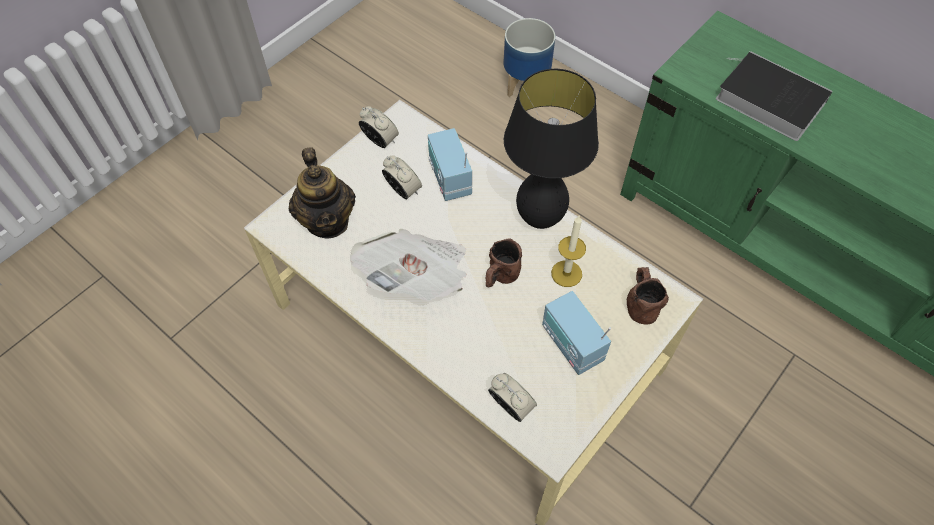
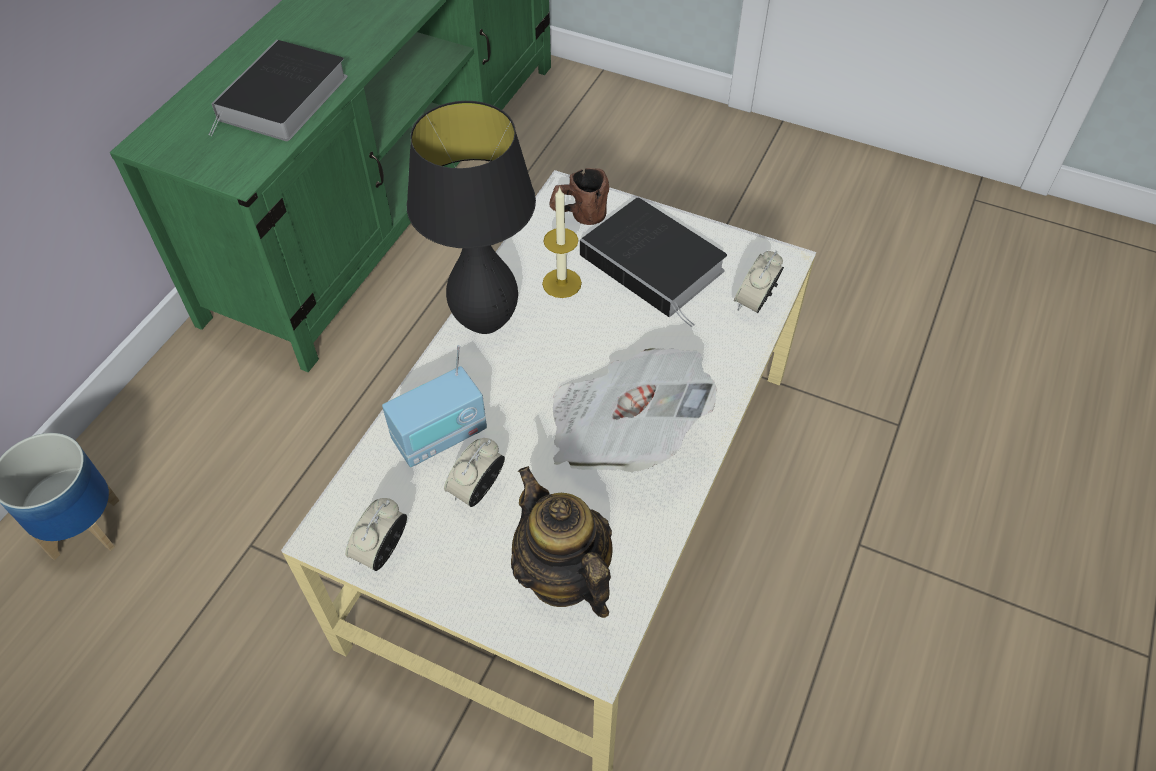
camera: 105 degrees left, 5 degrees down
(328, 221) = (562, 575): teapot -> teapot turned 90 degrees counterclockwise
(500, 278) = (591, 345): brown mug -> none
(571, 344) = (656, 264): radio -> book

